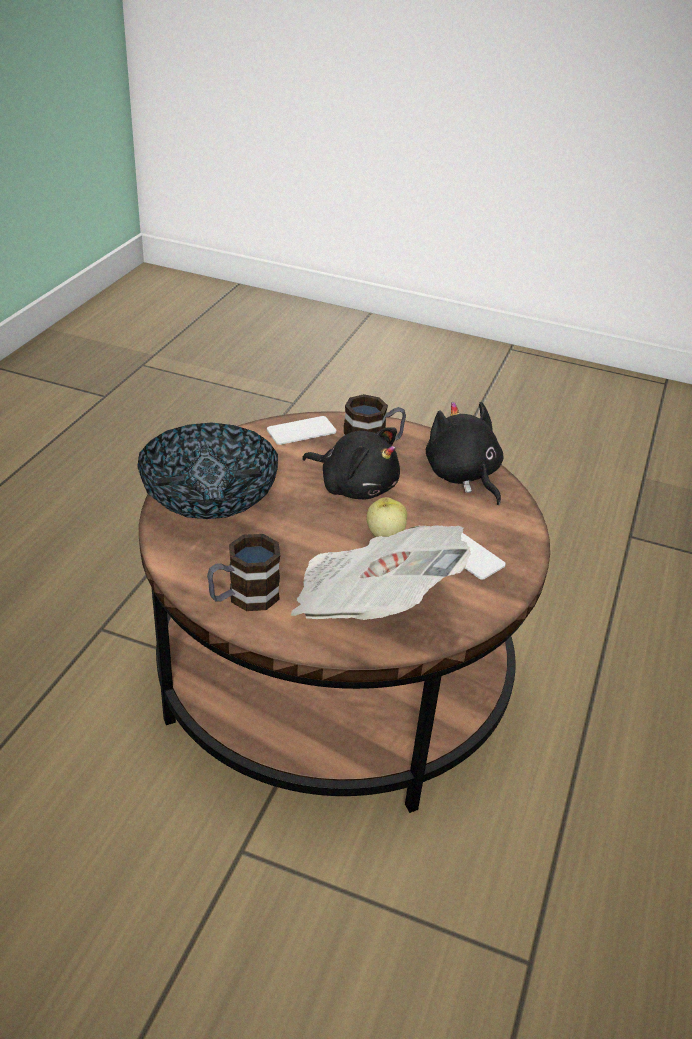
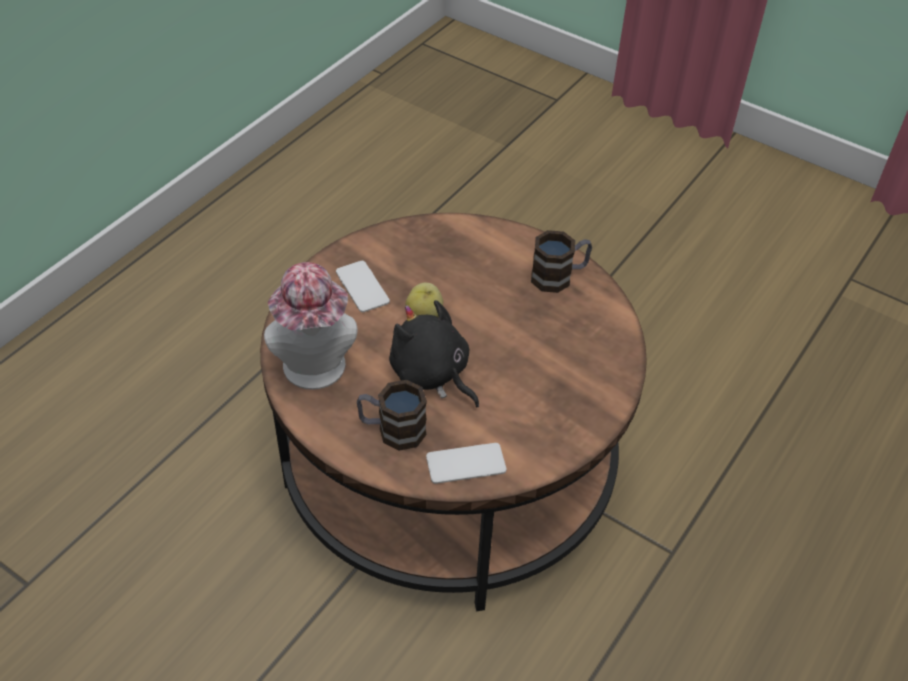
camera: 165 degrees left, 10 degrees up
(210, 499) = (579, 378): bowl -> none
(371, 604) = (461, 256): newspaper -> none
(463, 476) = (316, 372): black plush toy -> hat

